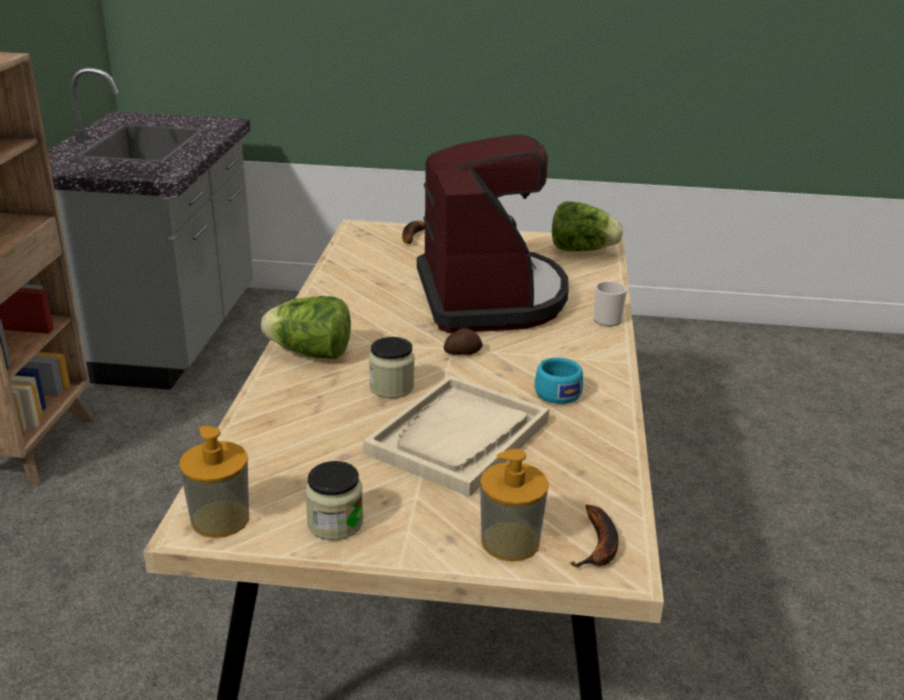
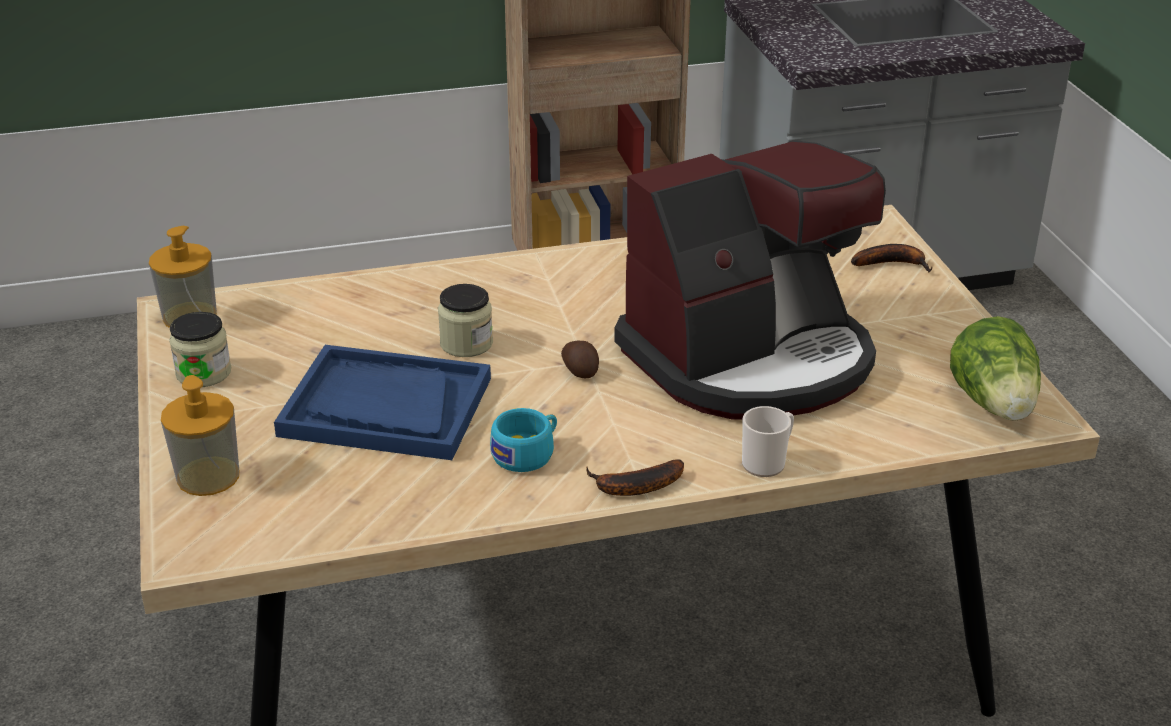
camera: 70 degrees right, 5 degrees up
(311, 353) = (507, 279): lettuce -> none
(458, 437) = (385, 407): beige tray -> blue tray
(599, 546) = (218, 534): banana -> banana (633, 487)

